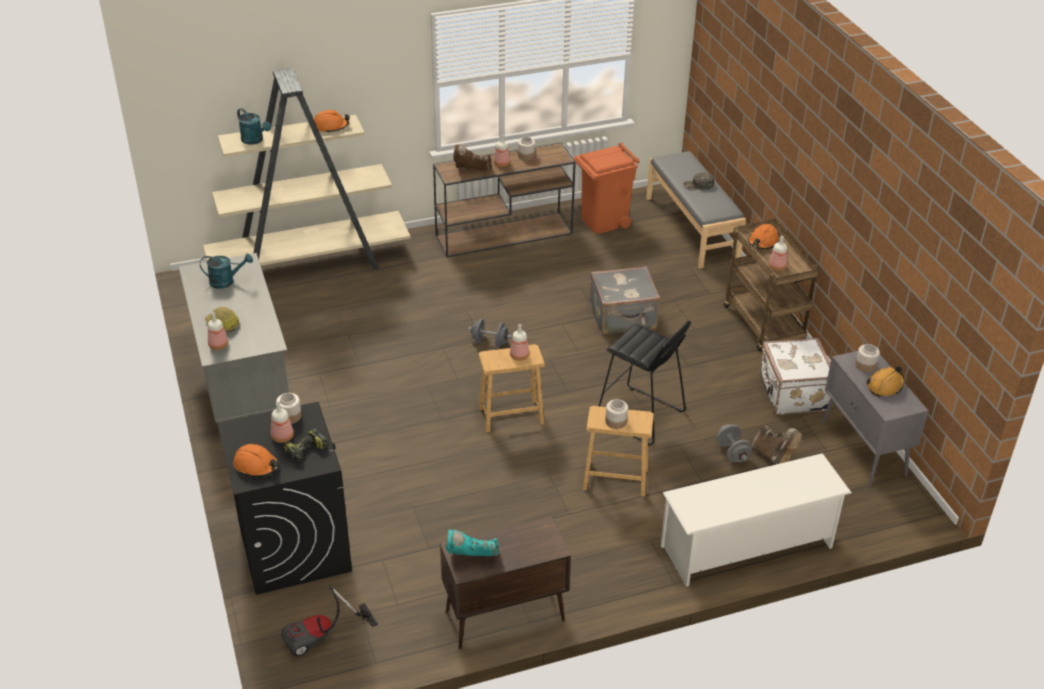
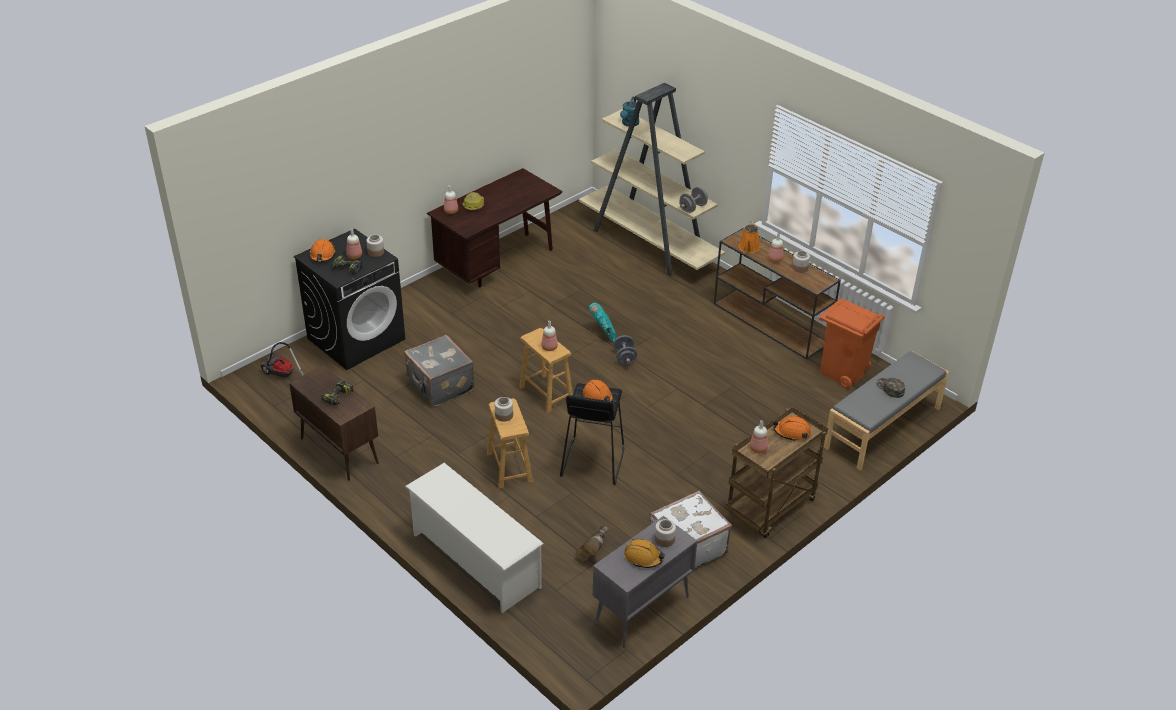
camera: 65 degrees right, 0 degrees up
(226, 281) = (520, 191): turquoise watering can -> none
(242, 382) = (497, 263): grey desk -> brown desk
(330, 127) = (676, 146): orange hard hat -> orange hard hat (598, 397)
(470, 558) = (315, 381): turquoise boot -> turquoise boot (604, 333)
(471, 172) = (749, 248): brown boot -> orange watering can
(516, 544) = (338, 398): none -> power drill
(623, 318) = (712, 420): grey suitcase -> grey suitcase (439, 386)
(732, 452) = (582, 526): grey dumbbell -> grey dumbbell (693, 208)

